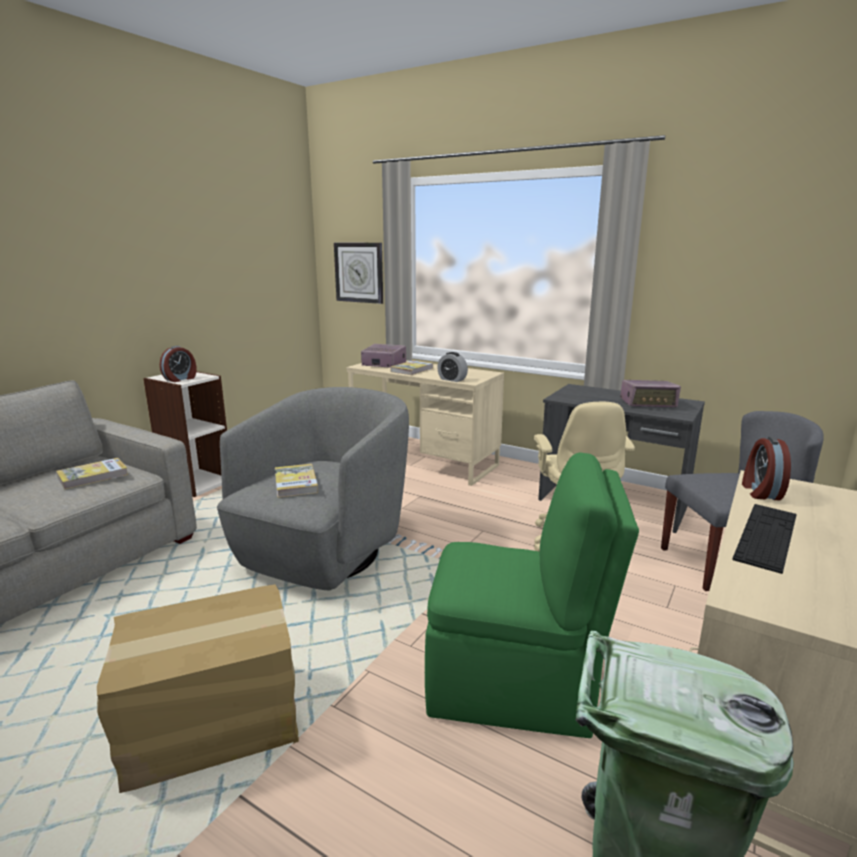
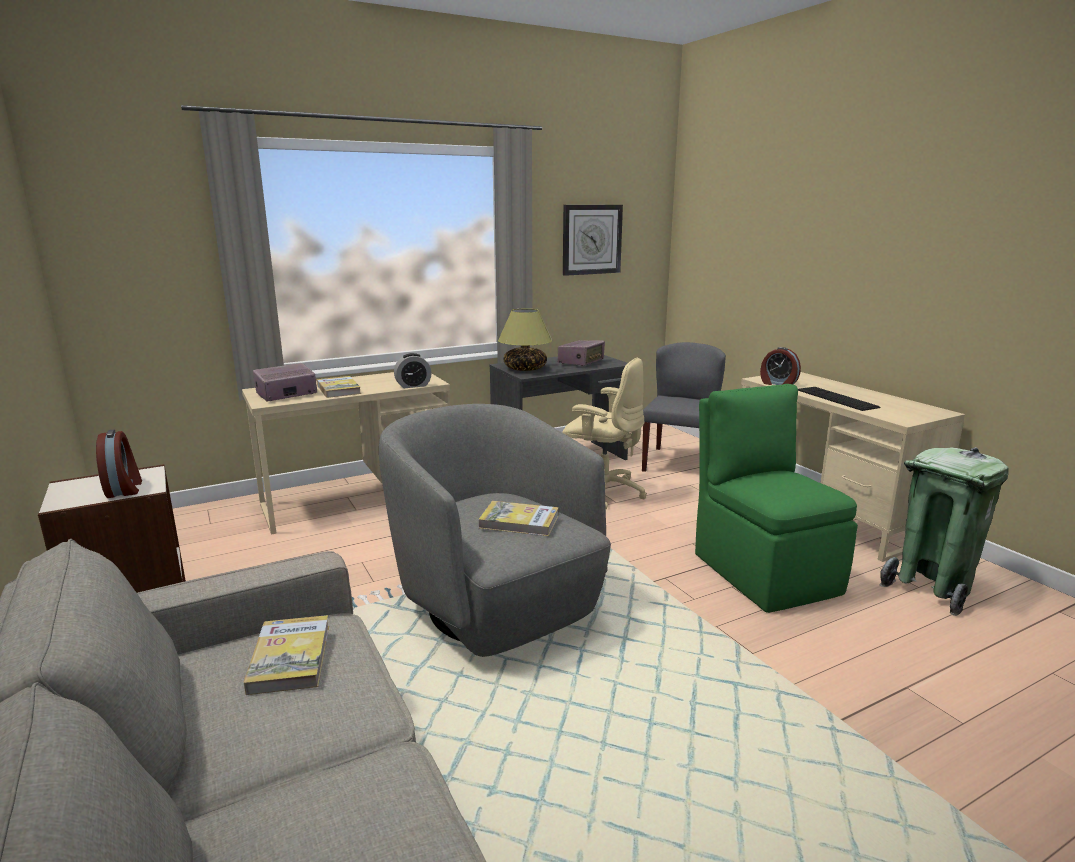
camera: 60 degrees left, 0 degrees up
(212, 724) = (748, 725): cardboard box -> none
(359, 272) = (152, 273): wall clock -> wall clock (591, 239)
(515, 684) = (763, 571): green chair -> green chair turned 60 degrees counterclockwise
(577, 394) = (525, 369): none -> table lamp

